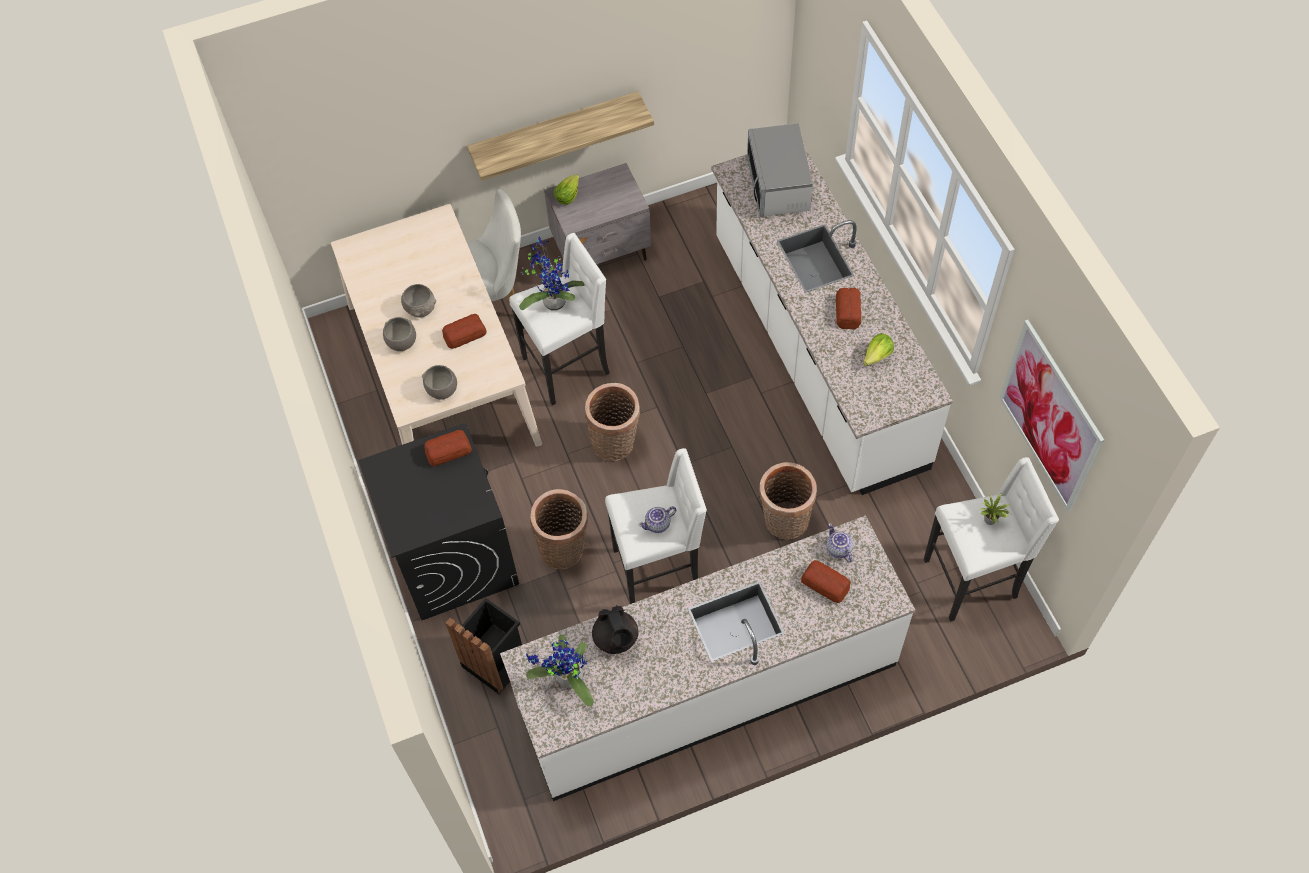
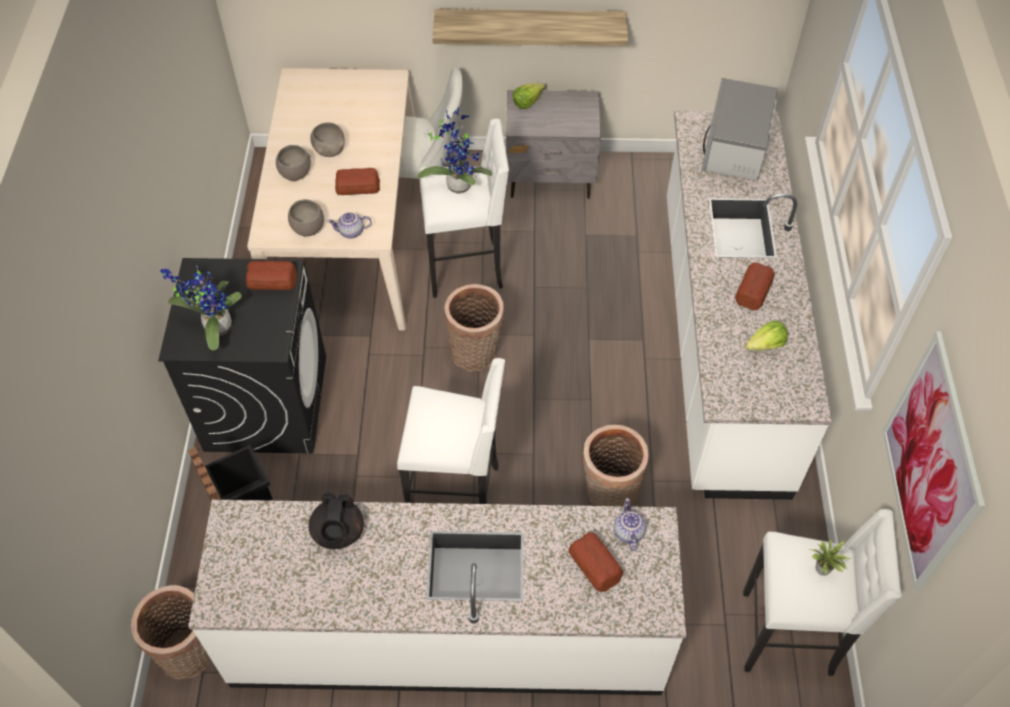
camera: 20 degrees right, 5 degrees down
(564, 549) = (375, 436): basket -> basket (190, 653)
(567, 679) = (263, 555): potted plant -> potted plant (214, 327)
(657, 525) = (449, 434): teapot -> teapot (351, 232)

